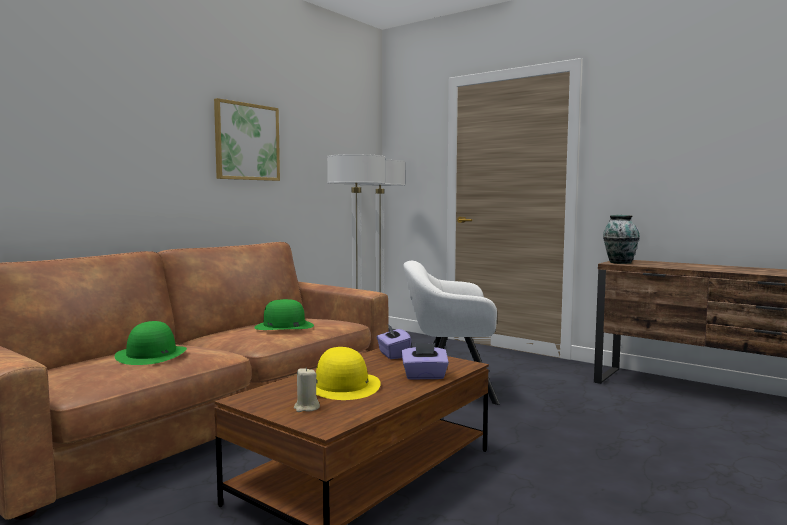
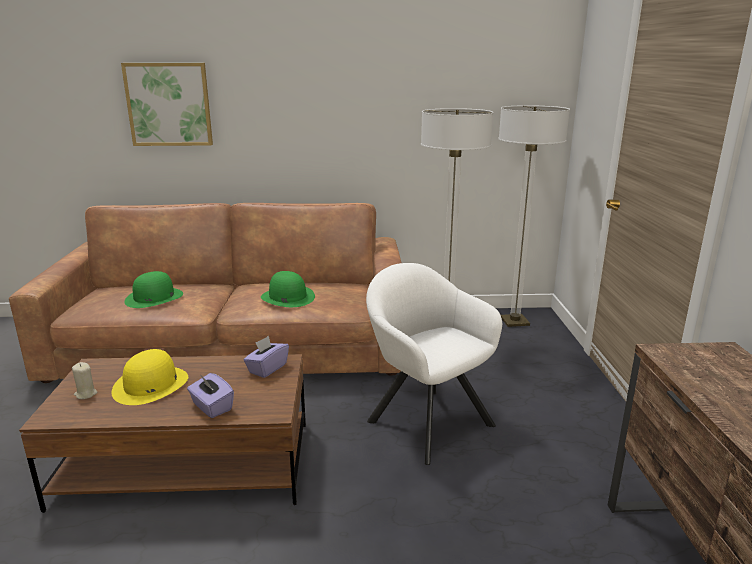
camera: 50 degrees right, 15 degrees up
(247, 142) = (351, 93): picture -> picture (169, 104)
(619, 262) = (680, 355): vase -> none

